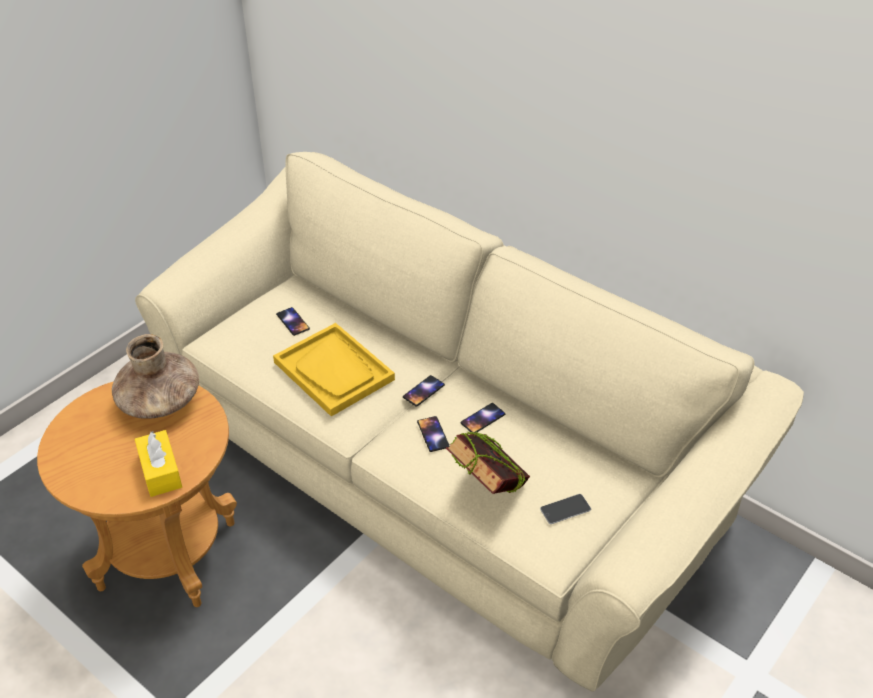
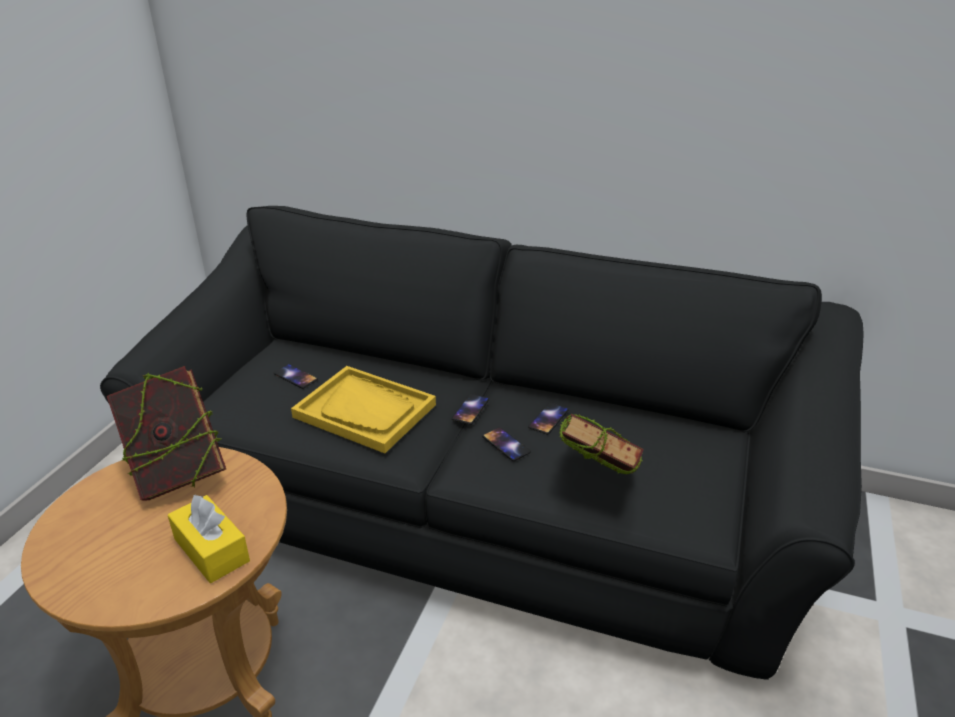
camera: 20 degrees left, 10 degrees down
(159, 402) = (178, 474): brown vase -> book
(438, 464) = (479, 501): beige sofa -> black sofa
(565, 509) = (686, 480): phone -> none

